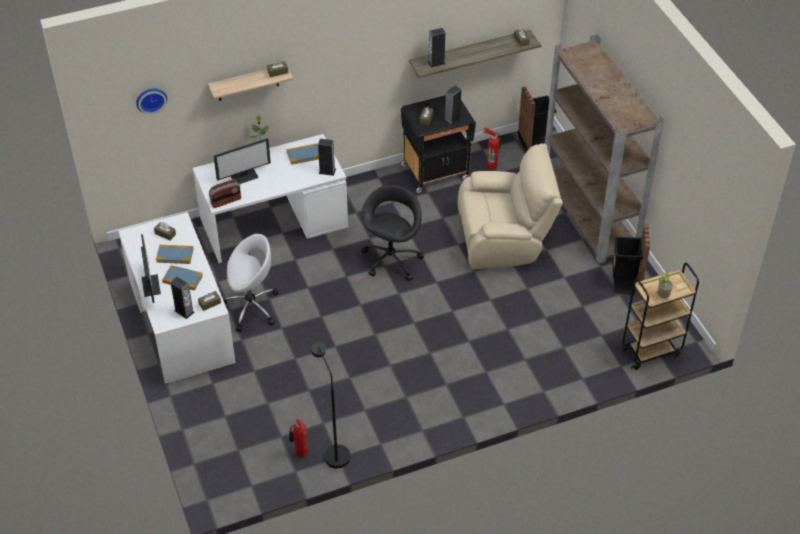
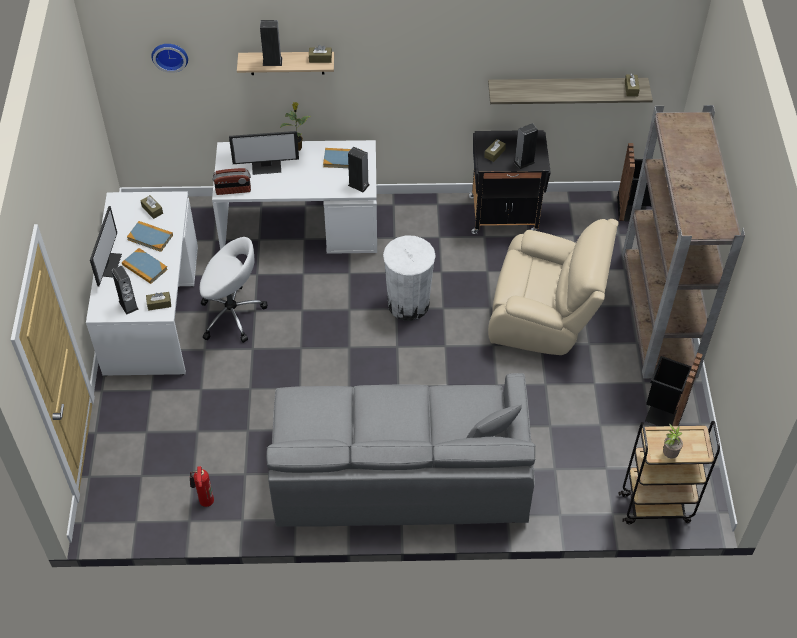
camera: 20 degrees right, 5 degrees up
(333, 452) = (240, 511): black floor lamp -> none
(392, 259) = (408, 304): black office chair -> white trash can
(436, 62) = (518, 91): speaker -> speaker (272, 61)
(446, 385) = (399, 472): none -> grey sofa
(491, 165) = (571, 223): fire extinguisher -> none

